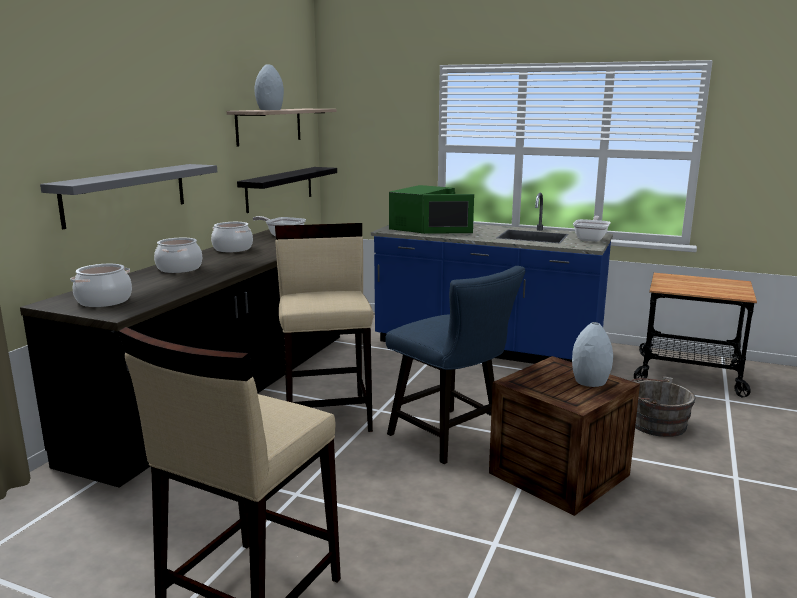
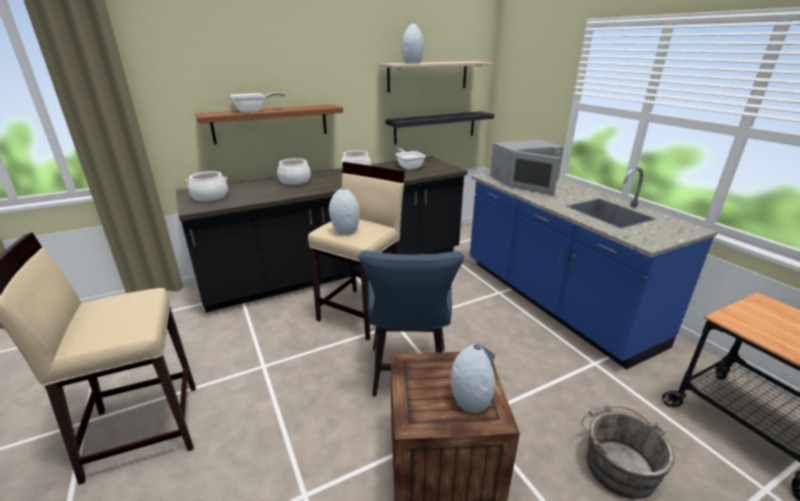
camera: 40 degrees right, 10 degrees up
(126, 194) = (271, 123): grey shelf -> brown shelf
(325, 301) = (346, 231): none -> grey vase
(423, 227) = (523, 180): green microwave -> grey microwave
(591, 239) = (672, 232): frying pan -> frying pan (254, 111)

